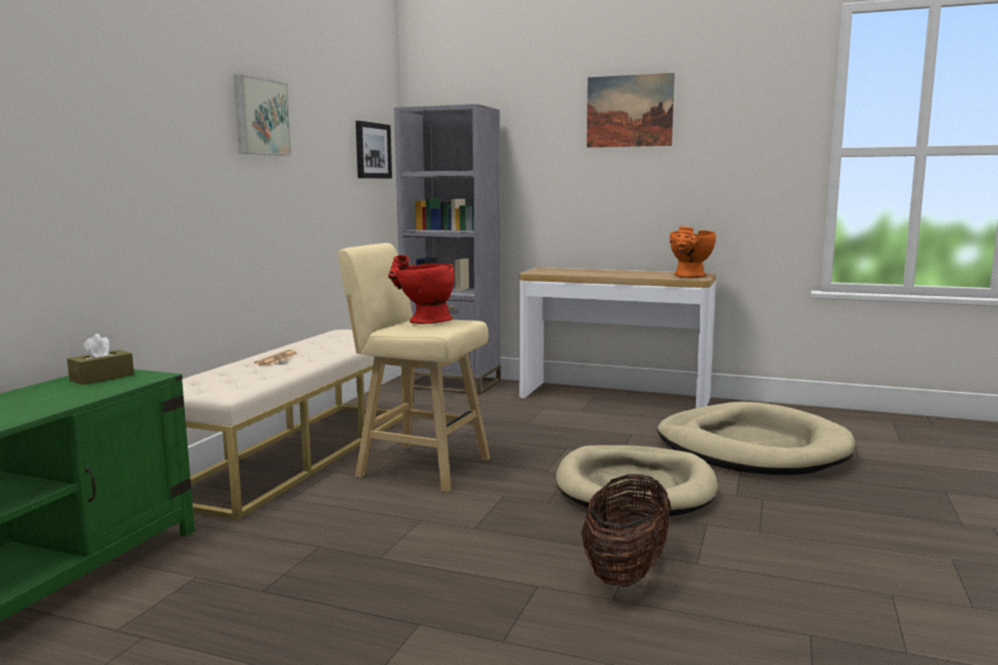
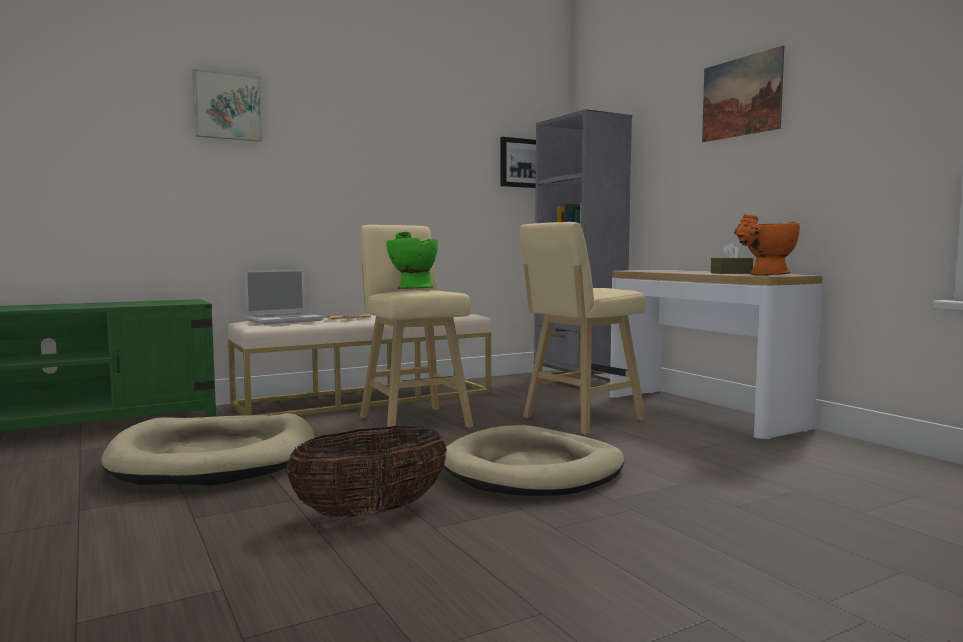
camera: 40 degrees right, 5 degrees down
(102, 377) = (175, 301): brown tissue box -> brown tissue box (731, 273)
(219, 376) = (285, 320): none -> laptop
(260, 117) = (377, 133): picture -> picture (227, 107)
(423, 322) = (411, 289): red vase -> green vase
(551, 428) = (579, 419): none -> beige stool
(751, 448) = (742, 473): beige dog bed -> beige dog bed (215, 458)

